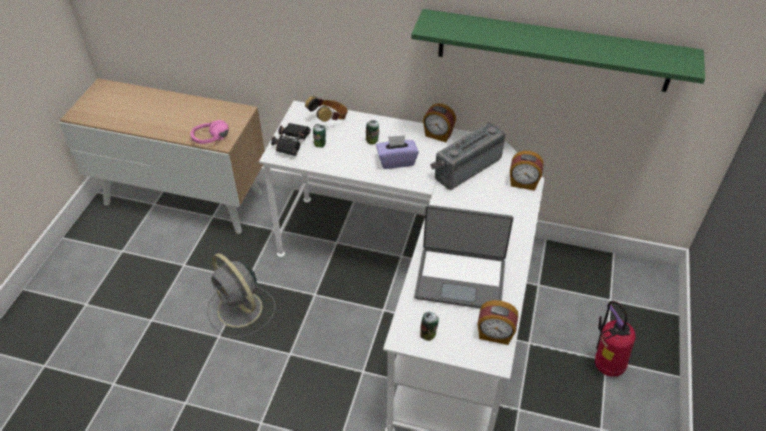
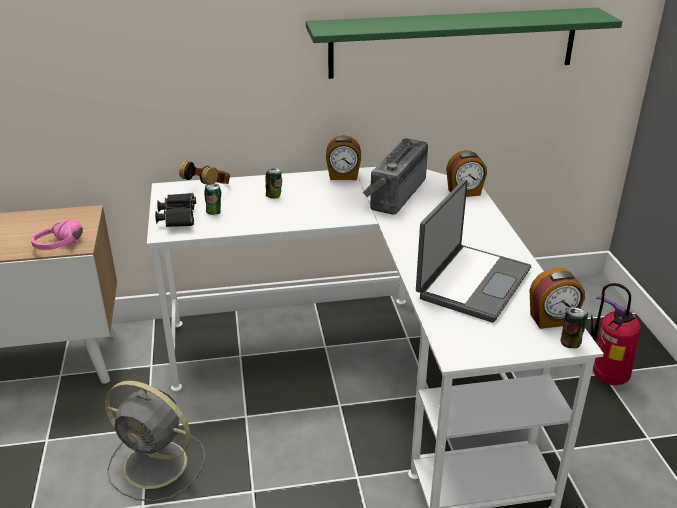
camera: 25 degrees left, 15 degrees down
(396, 161) = (315, 206): purple tissue box -> none
(428, 334) = (482, 342): can -> can (570, 343)
(460, 278) = (471, 283): laptop -> laptop turned 45 degrees counterclockwise

